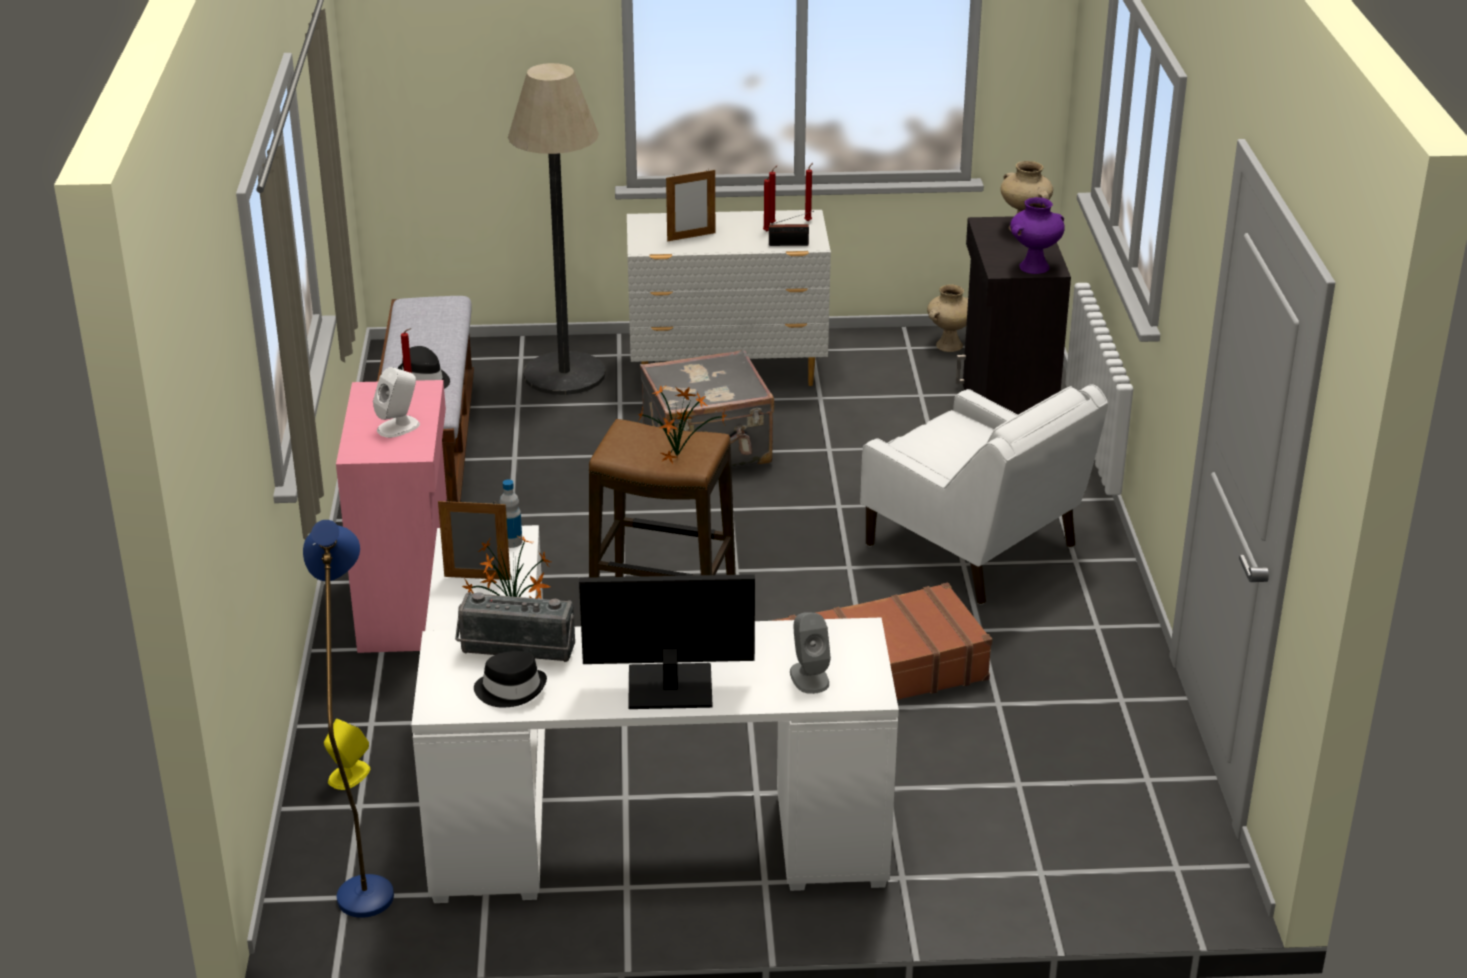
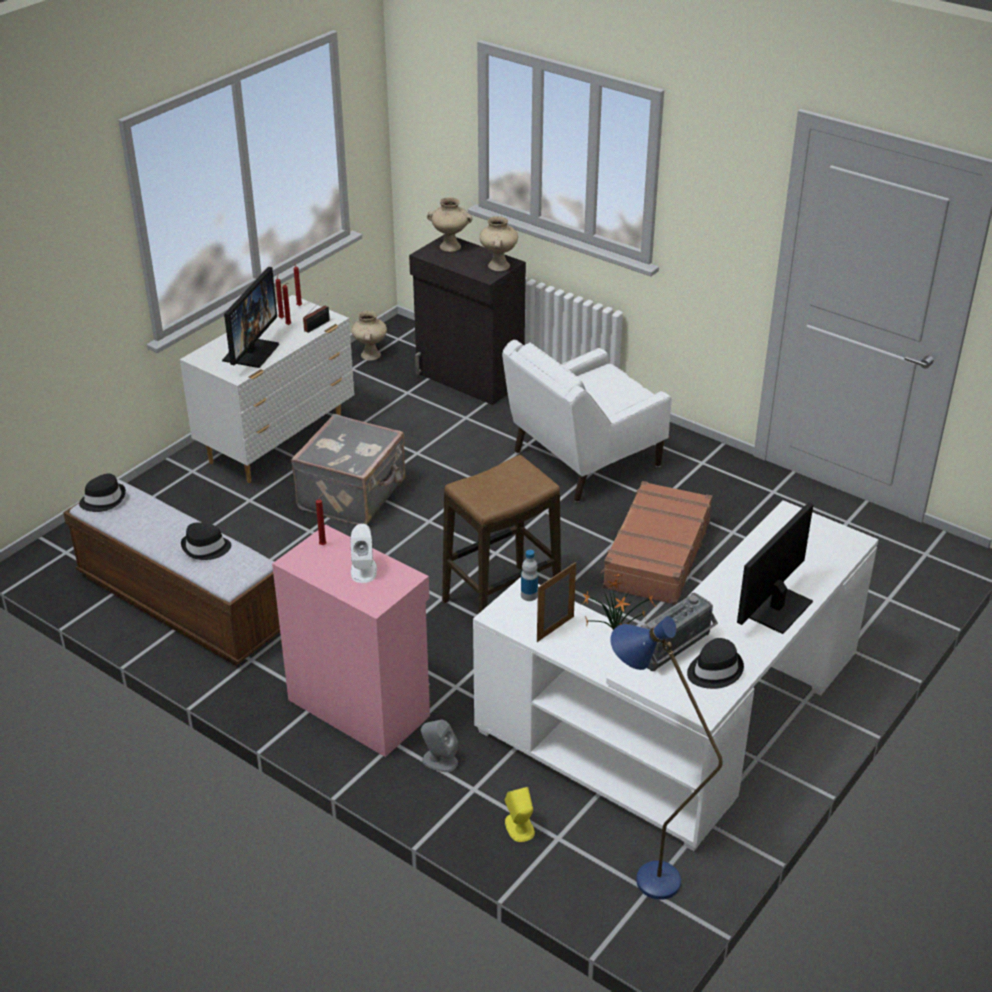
camera: 50 degrees left, 5 degrees up
(425, 303) = (103, 499): none -> black hat
(564, 374) = (181, 504): floor lamp -> none
(678, 455) = (521, 483): potted plant -> none
(691, 237) = (251, 352): picture frame -> monitor
(809, 677) = (817, 553): grey speaker -> grey speaker (439, 761)
(974, 549) = (583, 460): white armchair -> white armchair turned 150 degrees clockwise
(1034, 266) = (498, 265): purple vase -> beige vase

